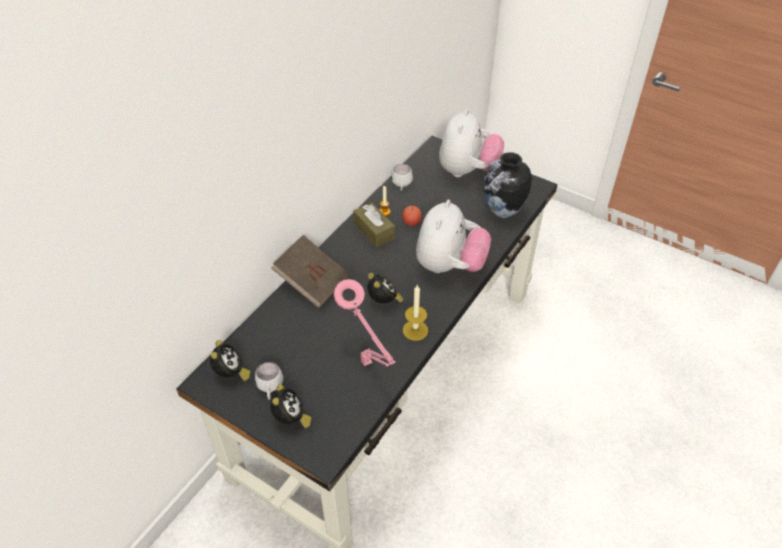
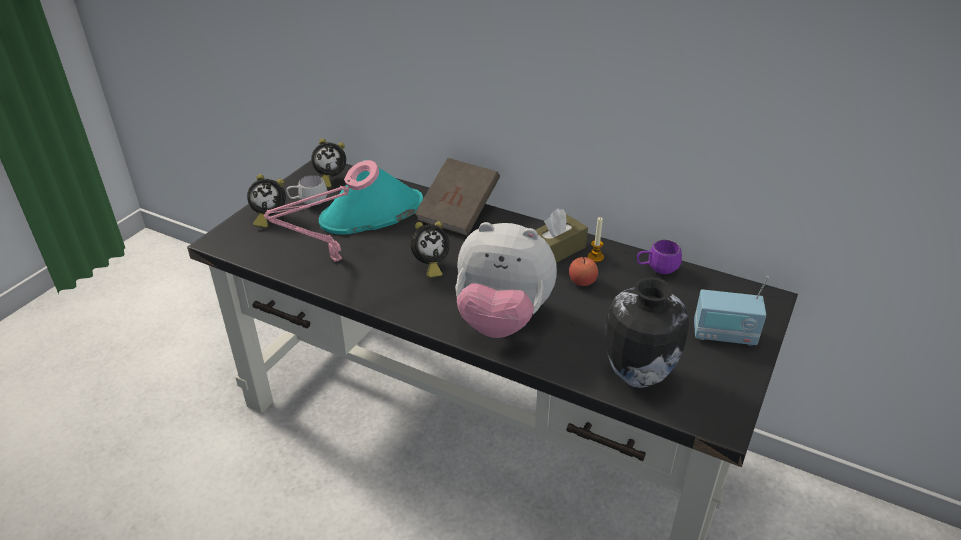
camera: 85 degrees right, 10 degrees down
(299, 339) = (372, 212): none -> turquoise hat
(401, 186) = (656, 269): white mug -> purple mug
(415, 330) = (383, 293): candle -> none
(468, 171) = (724, 335): plush toy -> radio

